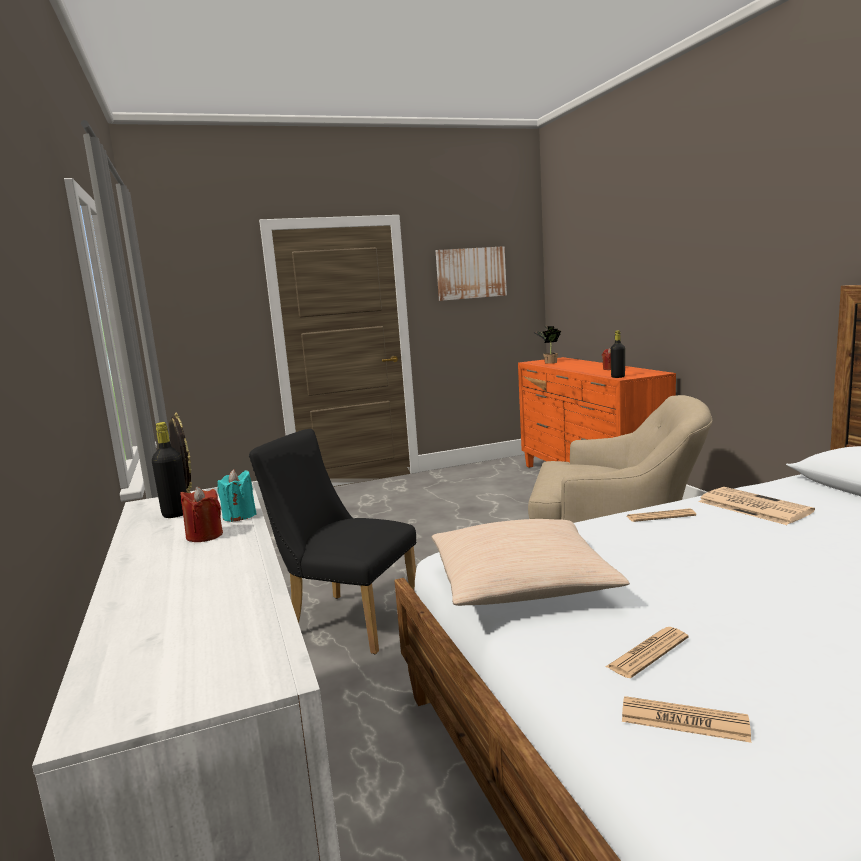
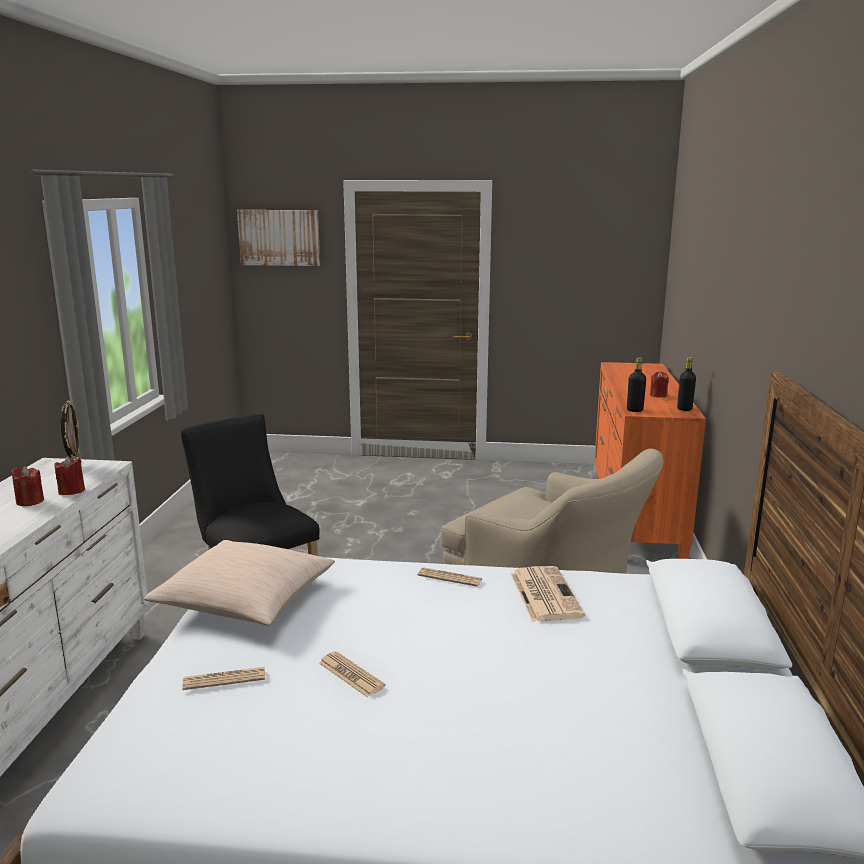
camera: 25 degrees right, 5 degrees up
(175, 514) = (47, 477): black bottle -> black bottle (684, 409)
(239, 516) = (71, 491): turquoise candle -> red candle
(471, 273) = (571, 250): picture -> picture (279, 237)
(548, 362) = (627, 370): potted plant -> none
(684, 720) = (162, 727): newspaper -> newspaper (351, 675)

